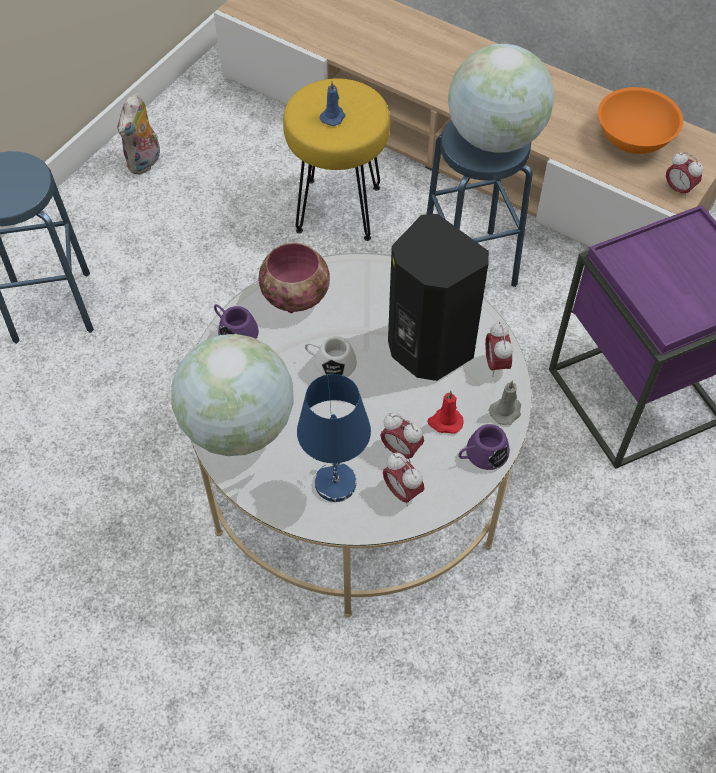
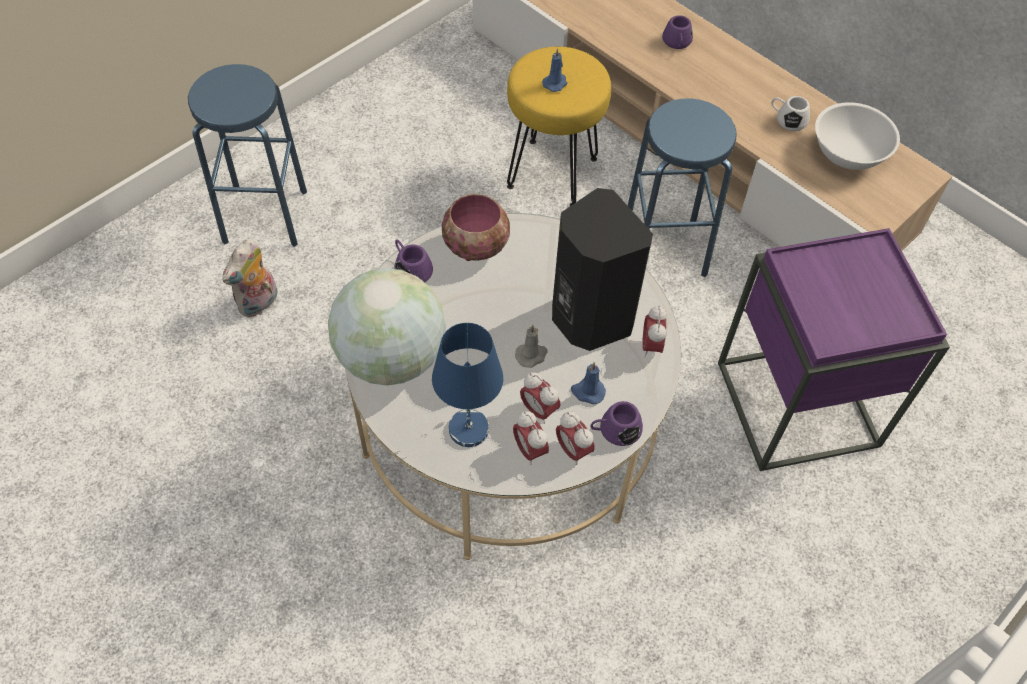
camera: 10 degrees right, 0 degrees up
(145, 163) = (382, 98): plush toy -> plush toy (259, 304)
(330, 363) = (493, 315): white mug -> white mug (787, 119)
(440, 56) = (677, 43): none -> purple mug
(445, 422) = (587, 392): red candle -> blue candle
(494, 138) = (701, 128): globe -> none
(506, 411) = (649, 393): grey candle -> grey candle (531, 355)
(634, 139) = (849, 154): orange bowl -> white bowl
(678, 189) = (880, 210): alarm clock -> alarm clock (573, 450)

